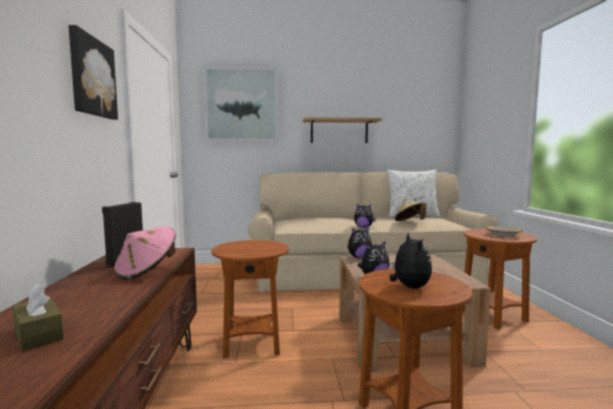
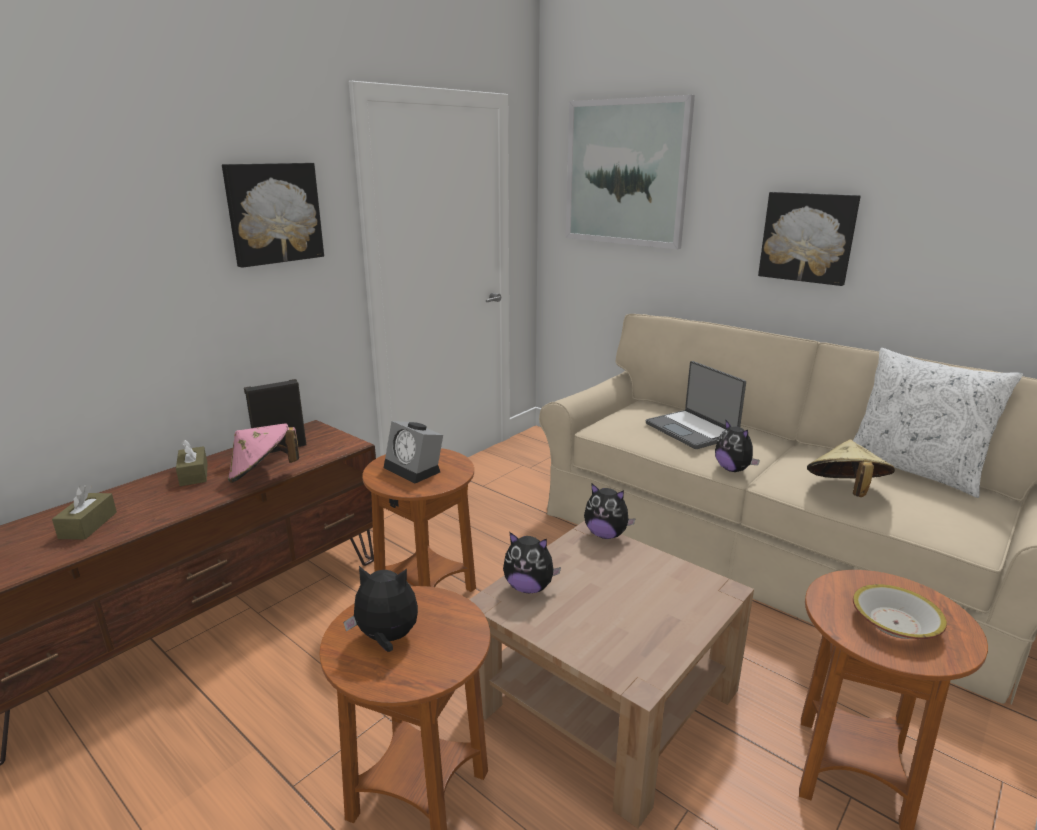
camera: 45 degrees right, 15 degrees up
(78, 286) = (194, 474): none -> brown tissue box
(248, 248) = (415, 469): none -> alarm clock
(326, 220) = (692, 430): none -> laptop
(339, 131) = (808, 237): shelf -> picture
(409, 287) = (386, 639): plush toy -> plush toy turned 120 degrees counterclockwise

